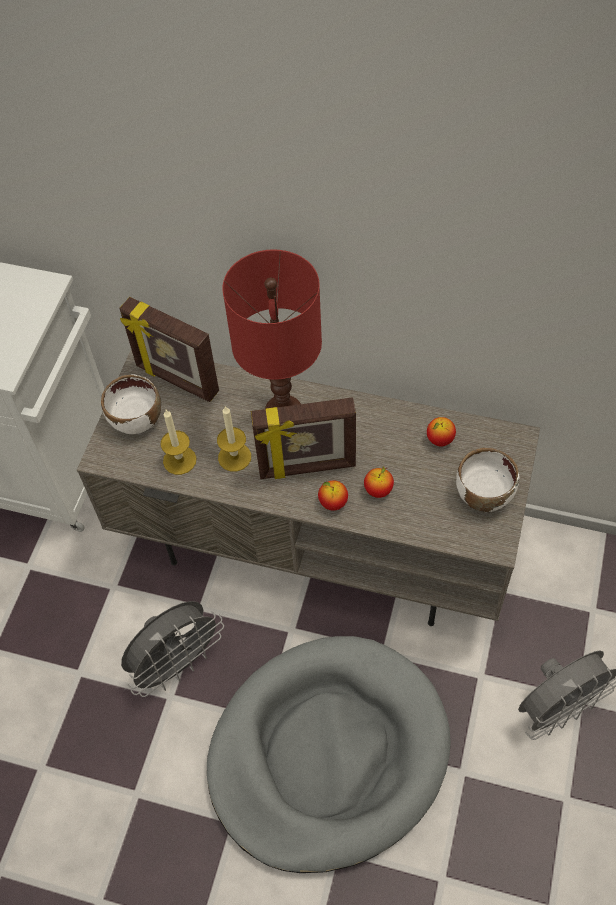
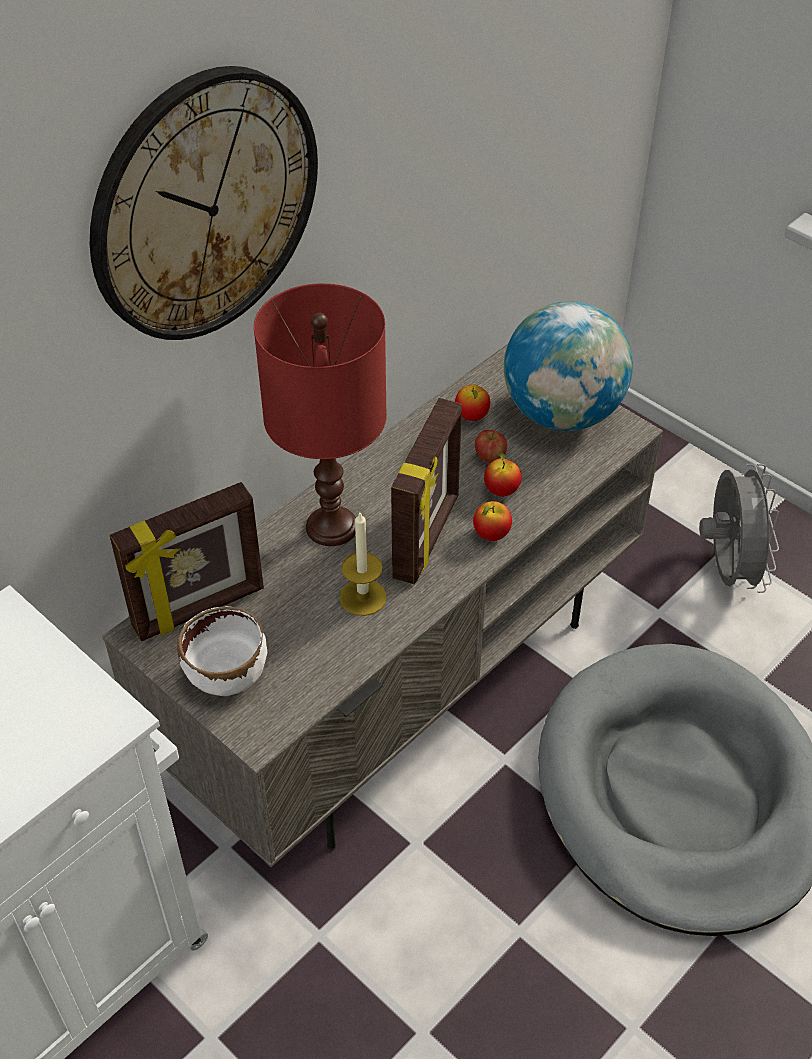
camera: 65 degrees left, 10 degrees down
(177, 664) = (478, 903): grey fan -> none
(179, 460) = (326, 653): candle -> none
(238, 163) = (205, 205): none -> wall clock
(406, 469) = (489, 457): none -> apple
(483, 494) = (562, 414): white bowl -> globe

